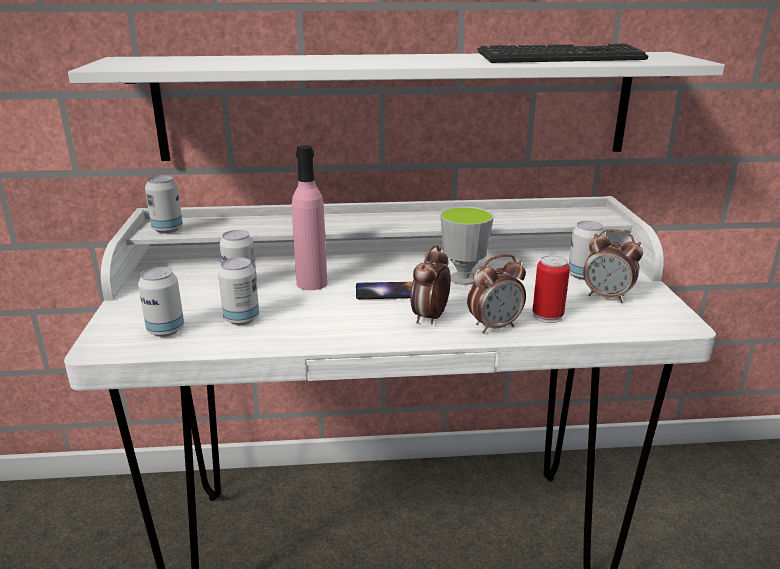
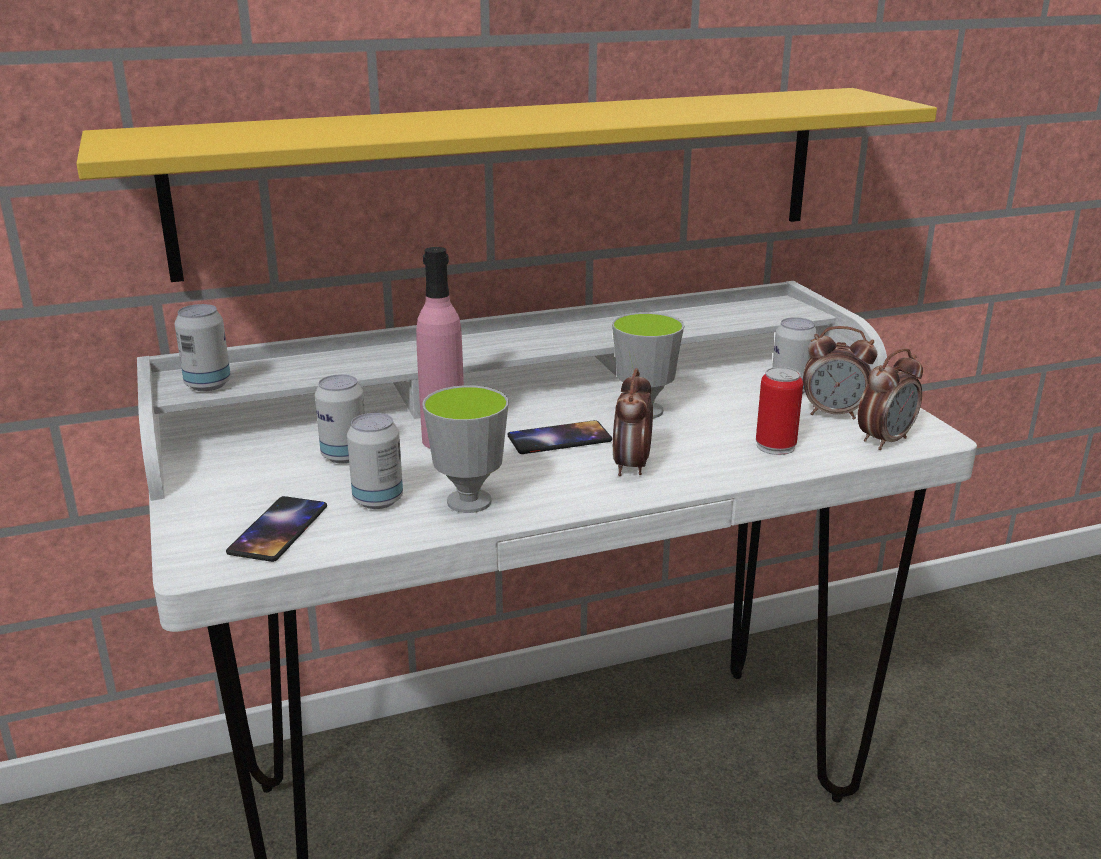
camera: 15 degrees left, 0 degrees up
(166, 330) = (279, 529): can -> phone
(300, 328) = (469, 502): none -> cup
(397, 106) = (512, 179): white shelf -> yellow shelf
(494, 326) = (719, 468): alarm clock -> alarm clock (885, 441)
(560, 58) = (736, 106): keyboard -> none

